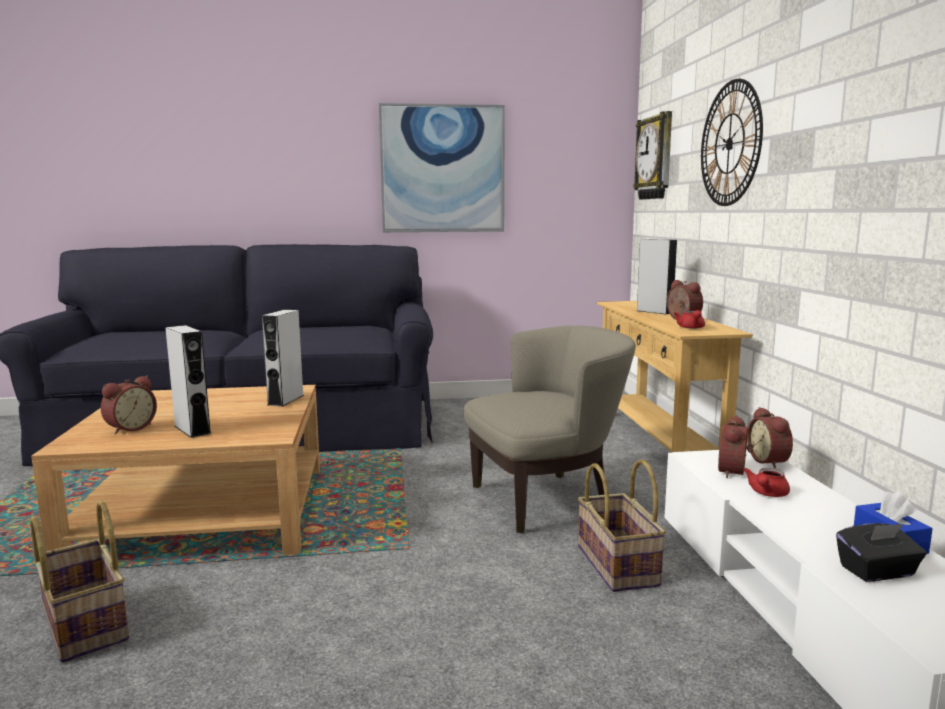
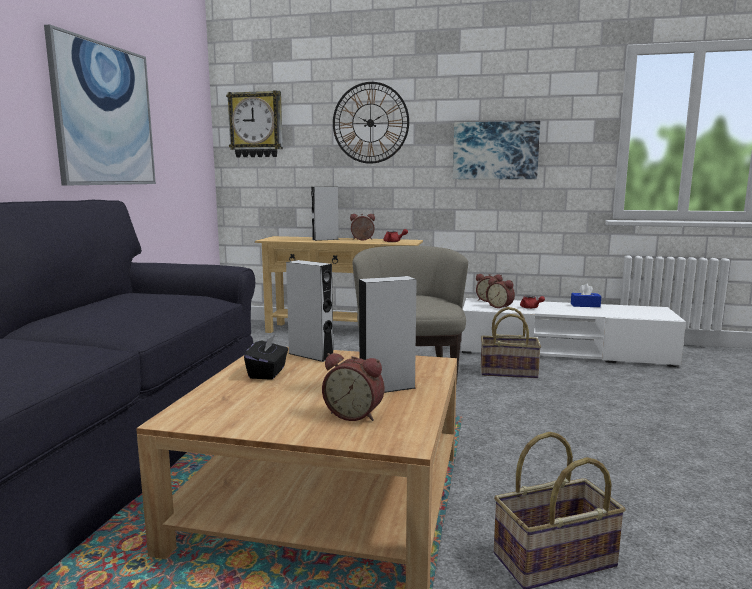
camera: 70 degrees left, 0 degrees up
(129, 428) = (355, 414): alarm clock -> alarm clock turned 150 degrees clockwise
(853, 179) = (495, 150): none -> picture
(877, 572) = (613, 311): black tissue box -> black tissue box (268, 373)

